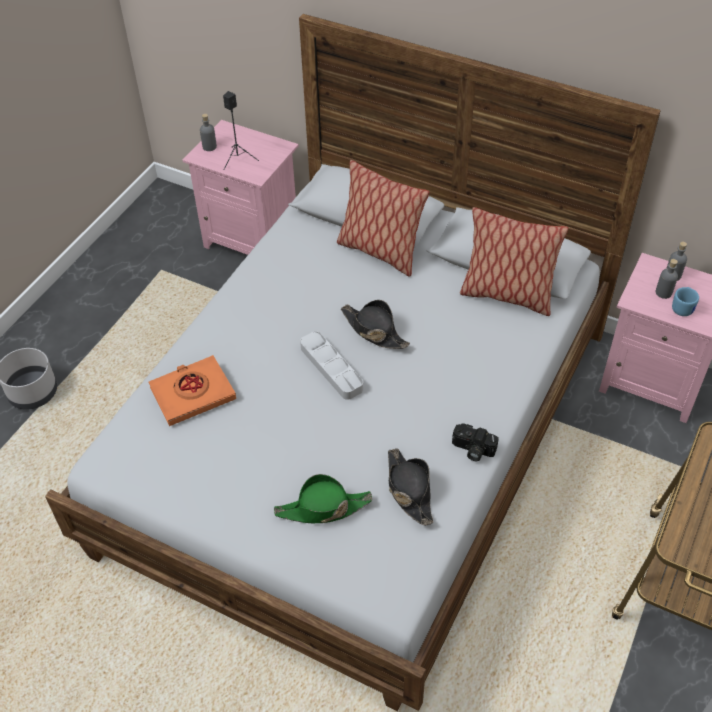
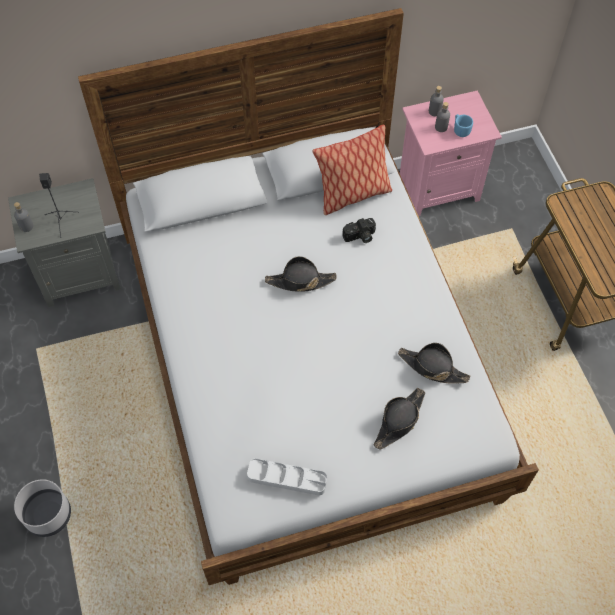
camera: 45 degrees left, 10 degrees up
(193, 394) = (237, 417): orange book -> none
(253, 239) = (80, 274): pink nightstand -> grey nightstand
(323, 508) = (399, 421): green hat -> black hat
(331, 368) = (303, 328): grey tray -> grey tray (287, 478)
(379, 251) = (241, 222): pillow -> none
(472, 450) = (439, 313): camera -> camera (360, 237)

